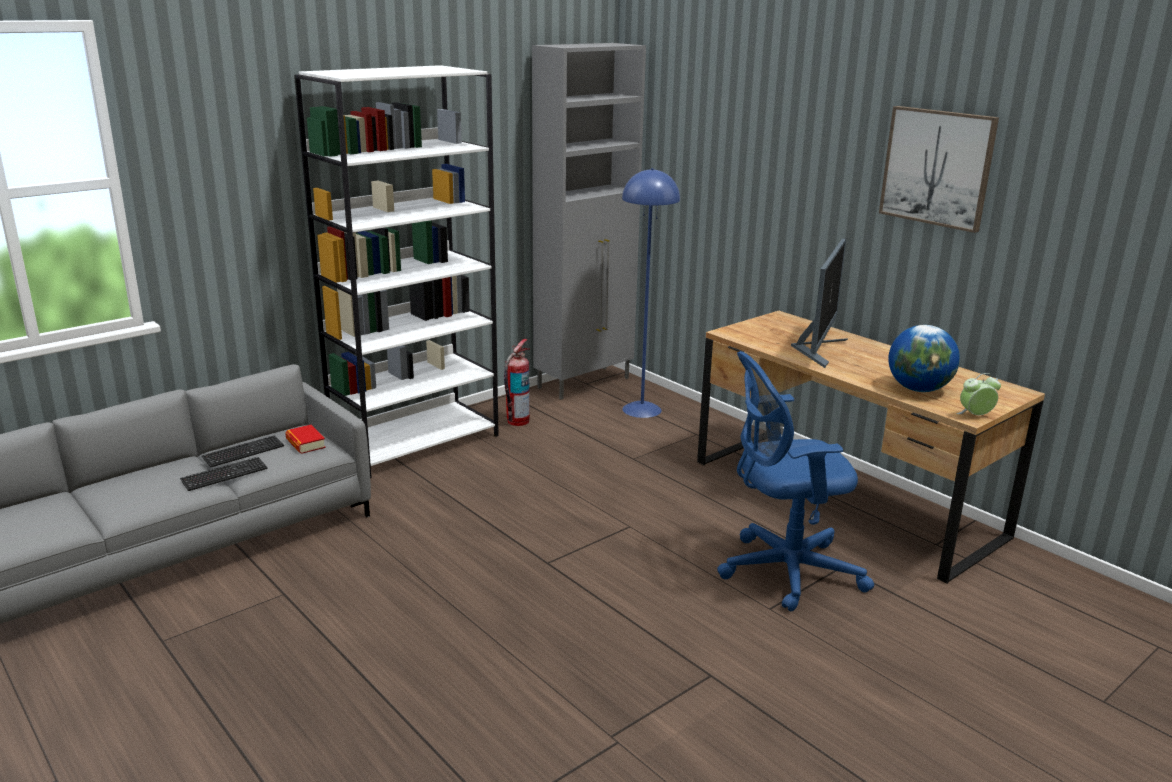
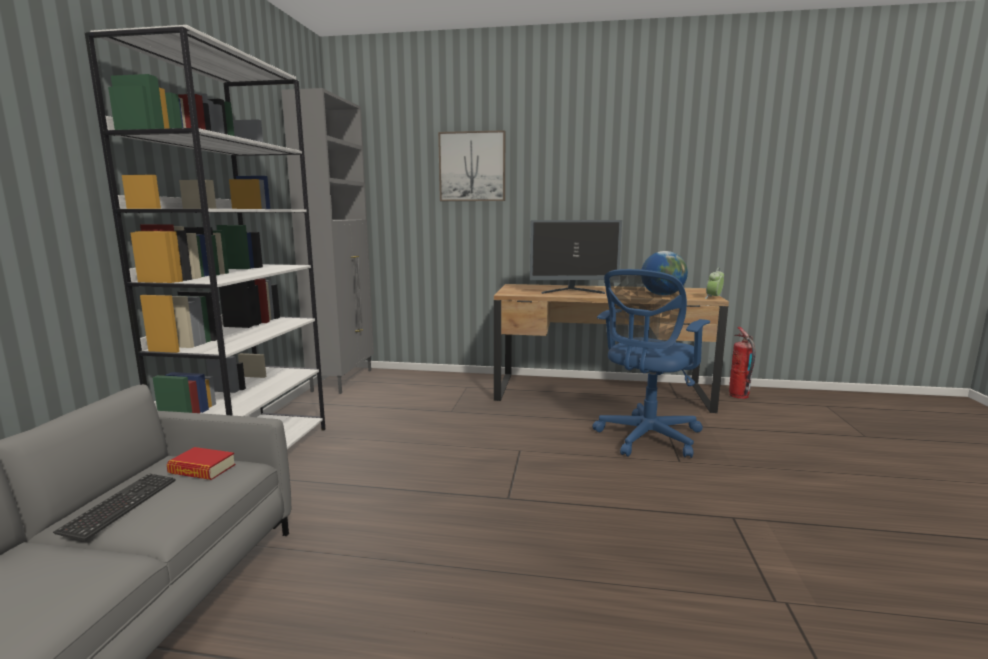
camera: 40 degrees left, 10 degrees down
(224, 475) = (124, 541): keyboard -> none
(517, 421) = (326, 415): fire extinguisher -> fire extinguisher (738, 395)
(641, 409) = (409, 384): blue floor lamp -> none
(818, 350) = (573, 291): monitor -> monitor turned 105 degrees clockwise
(937, 167) = (616, 163): picture -> picture (472, 167)

